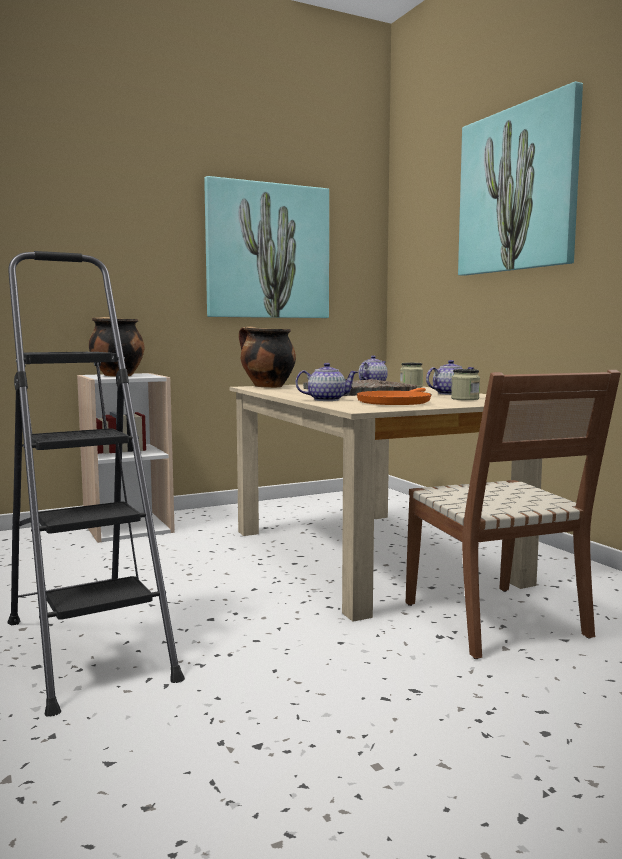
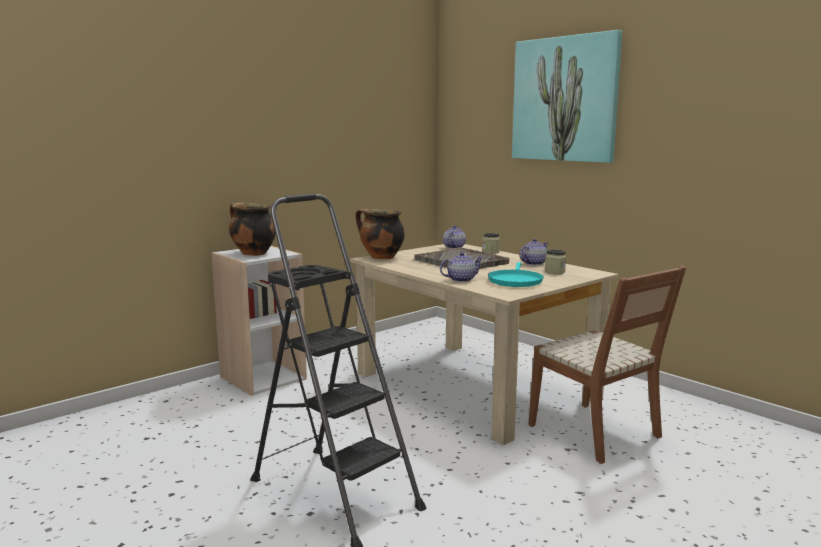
camera: 15 degrees left, 5 degrees up
(267, 251) = (352, 133): picture -> none
(395, 402) = (515, 281): orange frying pan -> turquoise frying pan

